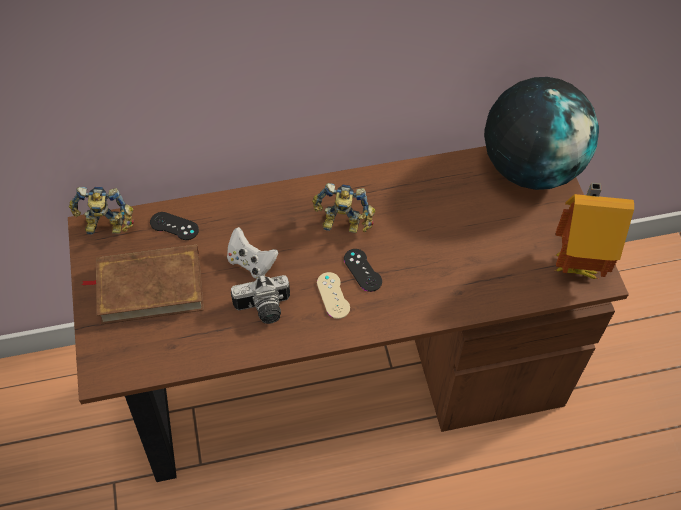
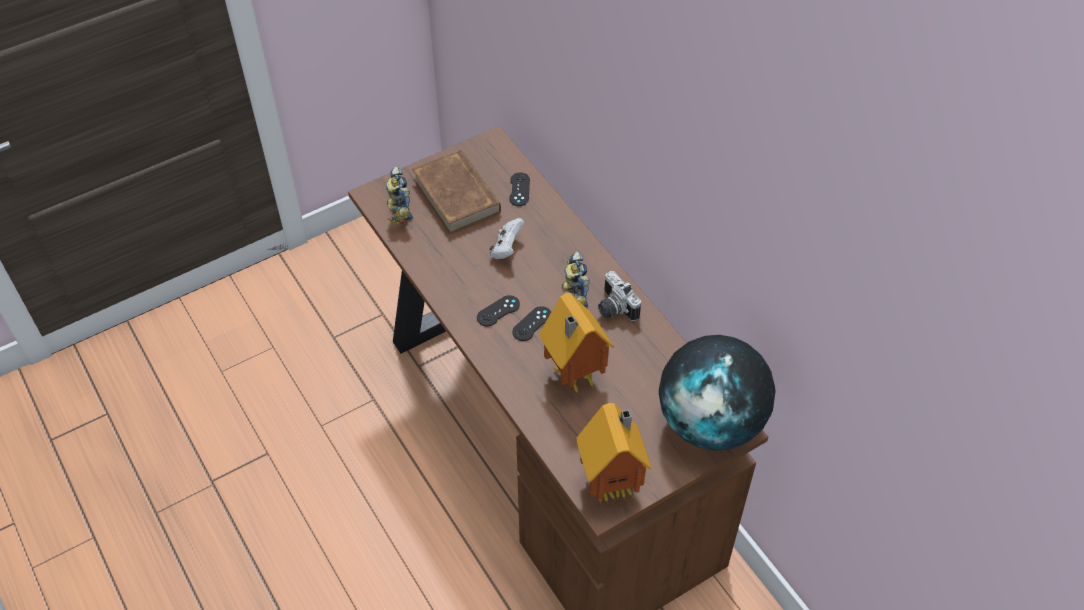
camera: 70 degrees right, 5 degrees down
(106, 228) = (499, 150): toy robot -> toy robot (397, 211)
(264, 310) = (465, 270): camera -> camera (613, 308)
(333, 295) = (498, 311): beige game controller -> black game controller
(442, 256) = (572, 377): none -> toy house

